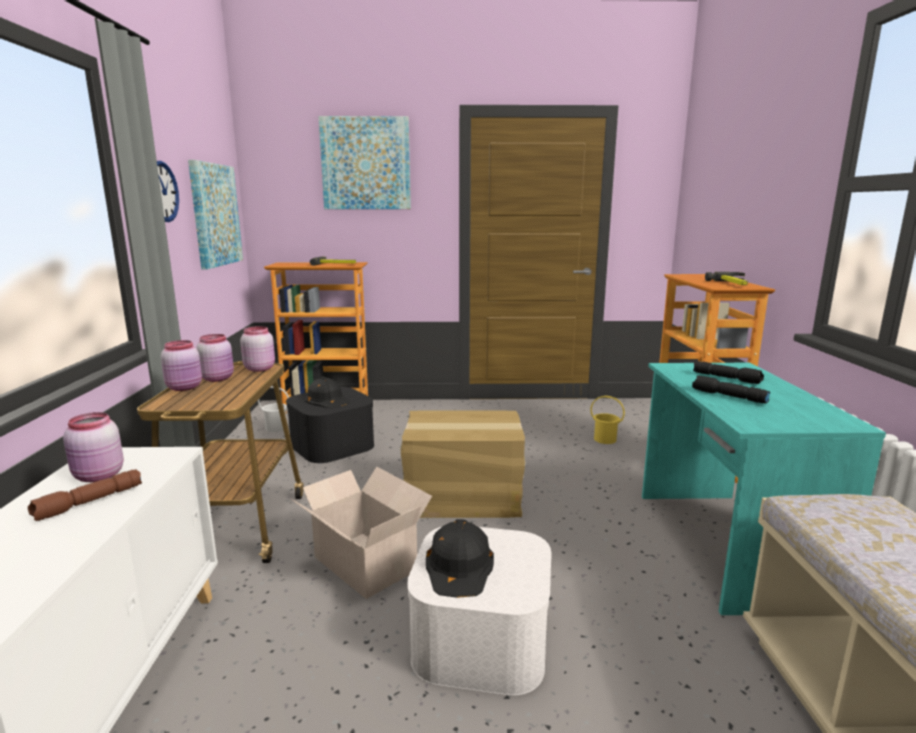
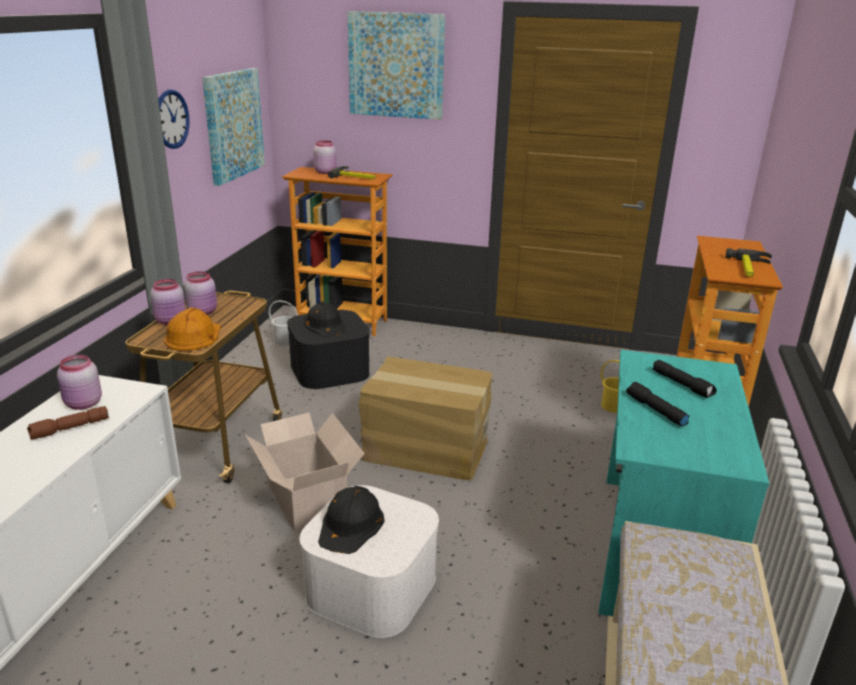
camera: 15 degrees right, 10 degrees up
(219, 396) = (193, 336): none -> orange hard hat
(259, 368) = (243, 304): pink jar -> pink jar (325, 172)

